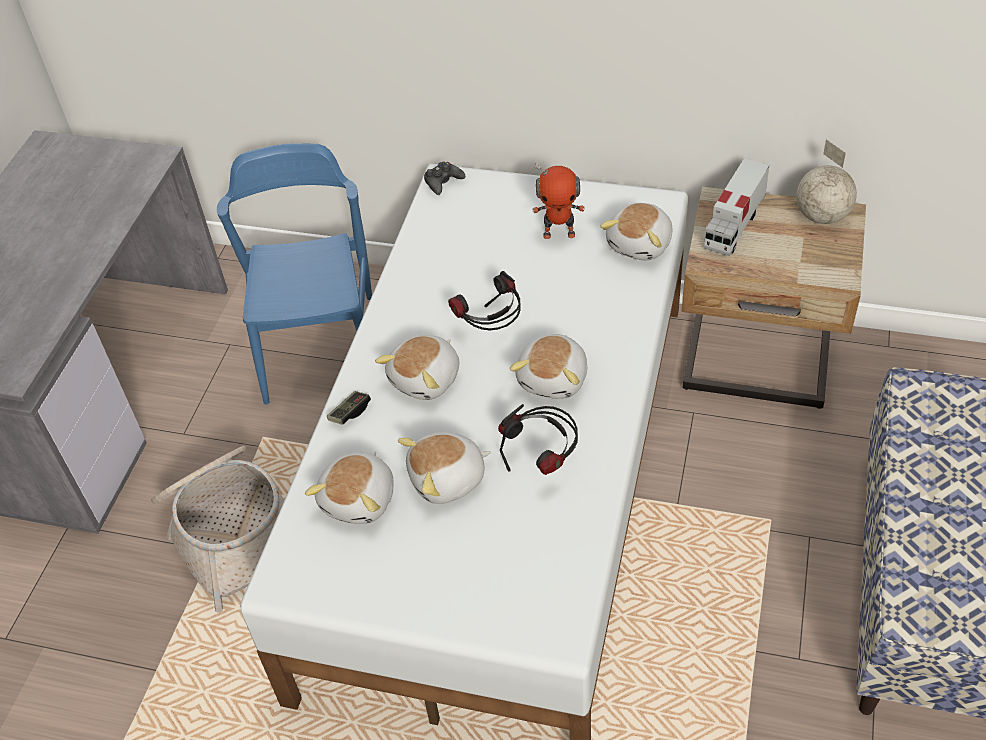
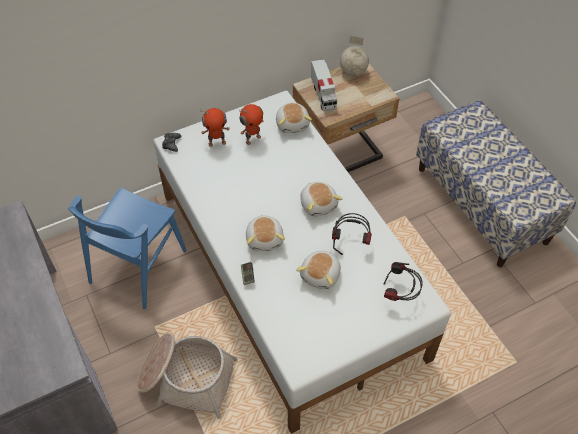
camera: 45 degrees left, 5 degrees up
(320, 347) = (137, 266): blue chair -> blue chair turned 105 degrees counterclockwise
(360, 499) = (294, 309): plush toy -> none
(491, 329) = (269, 199): headphones -> headphones (400, 294)
(504, 212) = (217, 142): none -> toy robot

